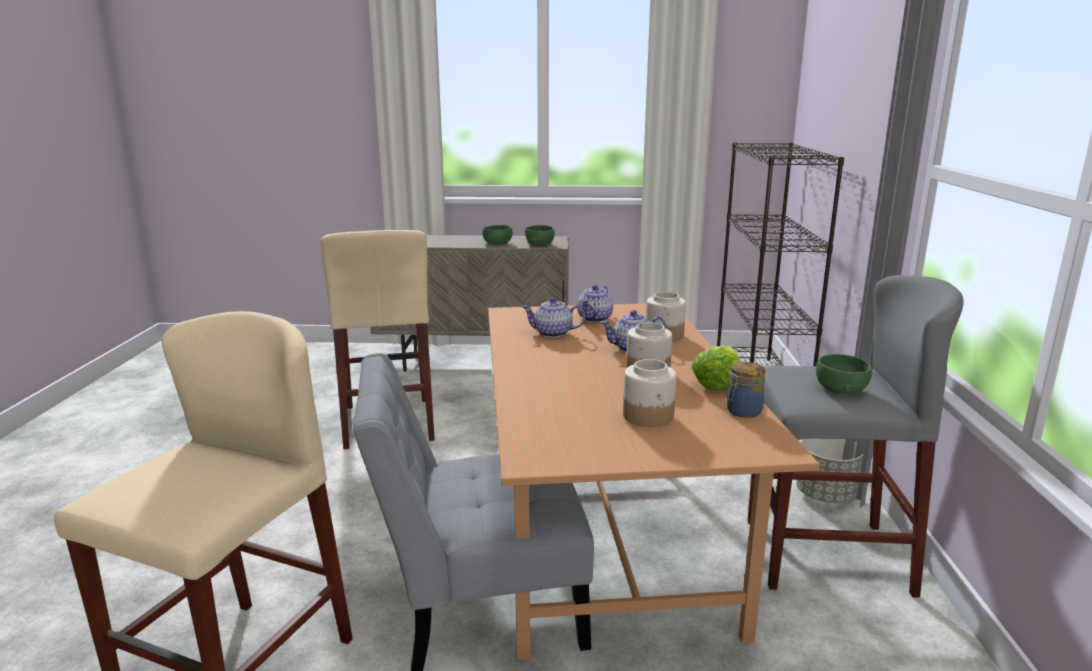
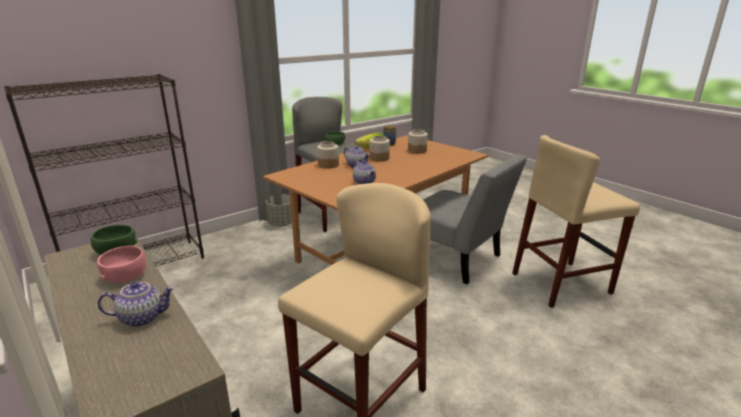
camera: 130 degrees left, 5 degrees up
(497, 243) = (126, 276): green bowl -> pink bowl
(595, 319) = (324, 181): teapot -> teapot (143, 317)

